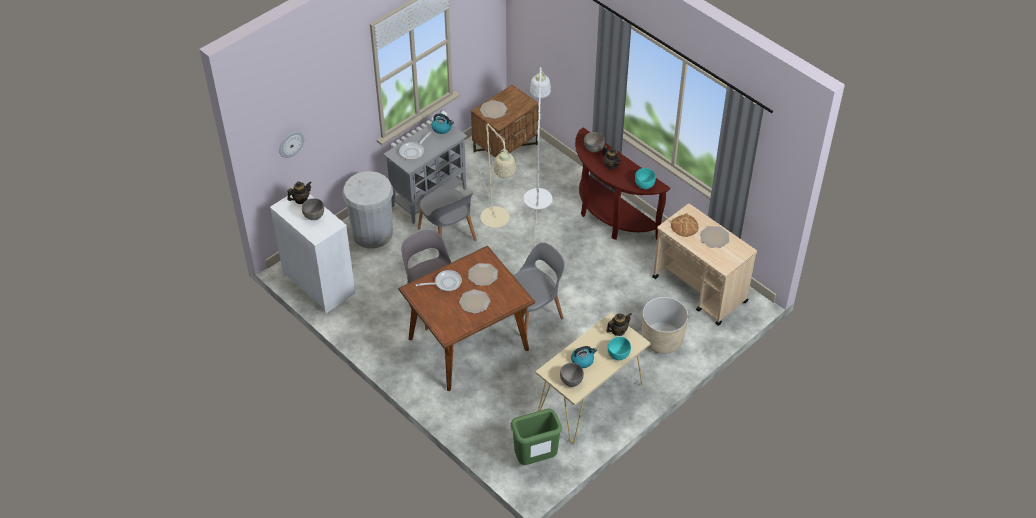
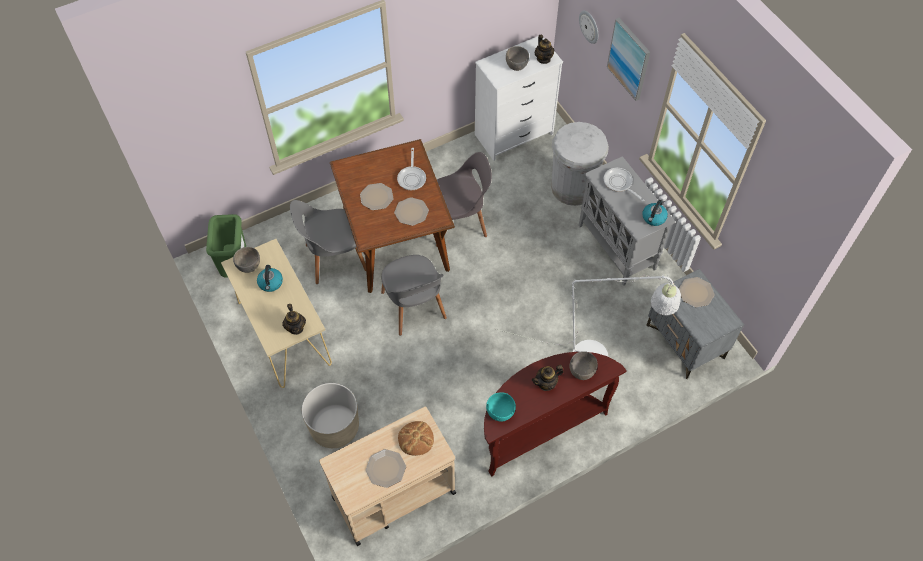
camera: 105 degrees right, 10 degrees up
(336, 105) = (629, 59): none -> picture
(447, 236) = (552, 253): grey chair -> grey chair (334, 258)
(497, 223) = (560, 304): beige floor lamp -> none
(506, 147) = (685, 342): brown nightstand -> grey nightstand
(618, 355) = (263, 319): turquoise bowl -> none

